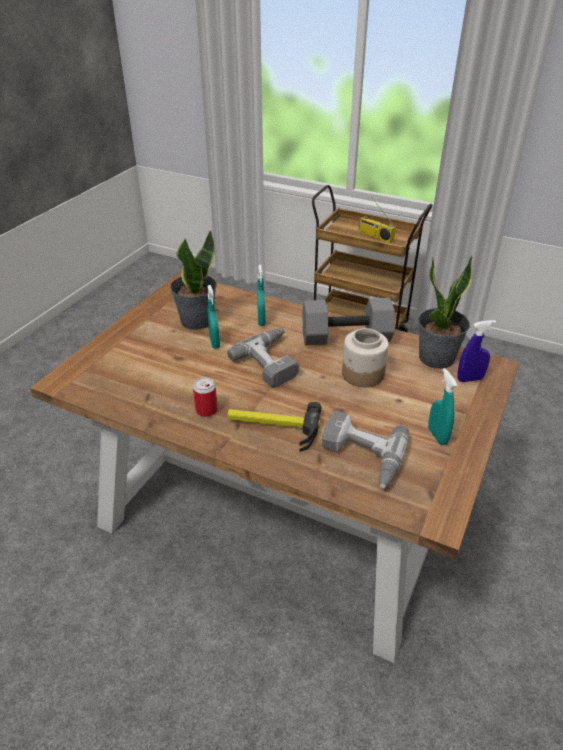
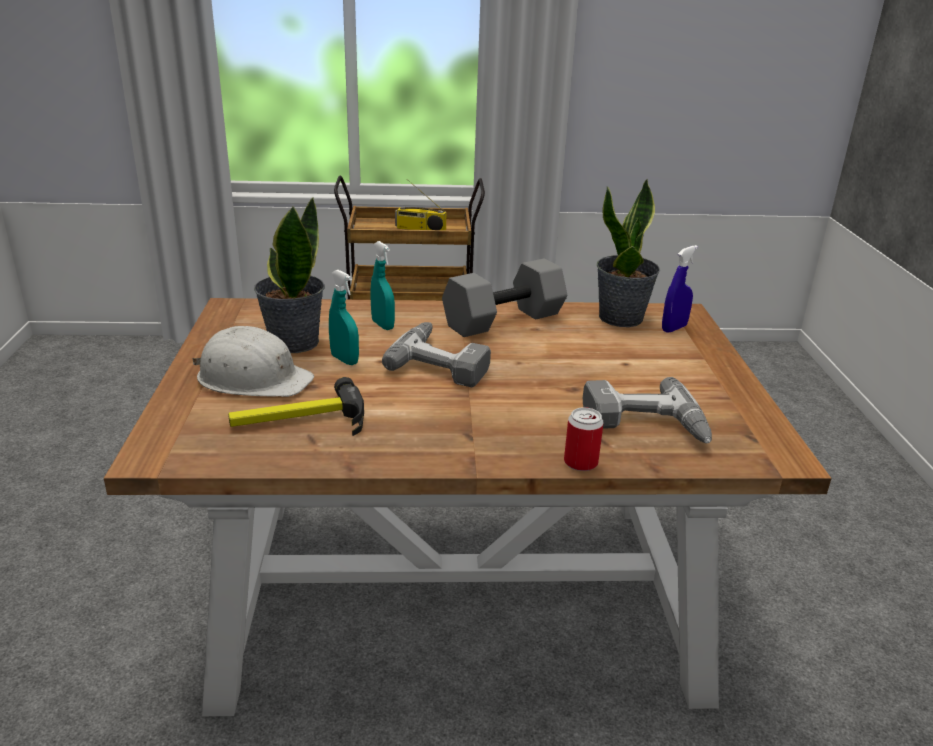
camera: 30 degrees left, 10 degrees down
(152, 342) = (253, 378): none -> white hard hat
(206, 410) = (412, 432): can -> can (580, 462)
(272, 427) = (514, 426): hammer -> hammer (299, 422)
(363, 374) = (561, 350): jar -> none
(437, 436) = (699, 385): turquoise spray bottle -> none

